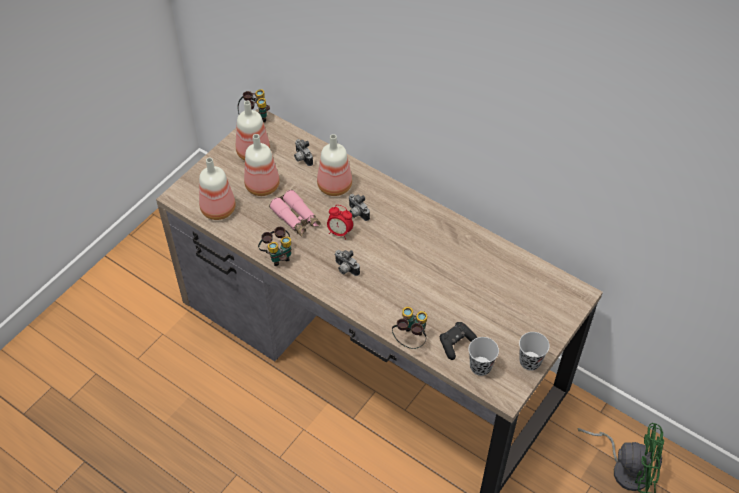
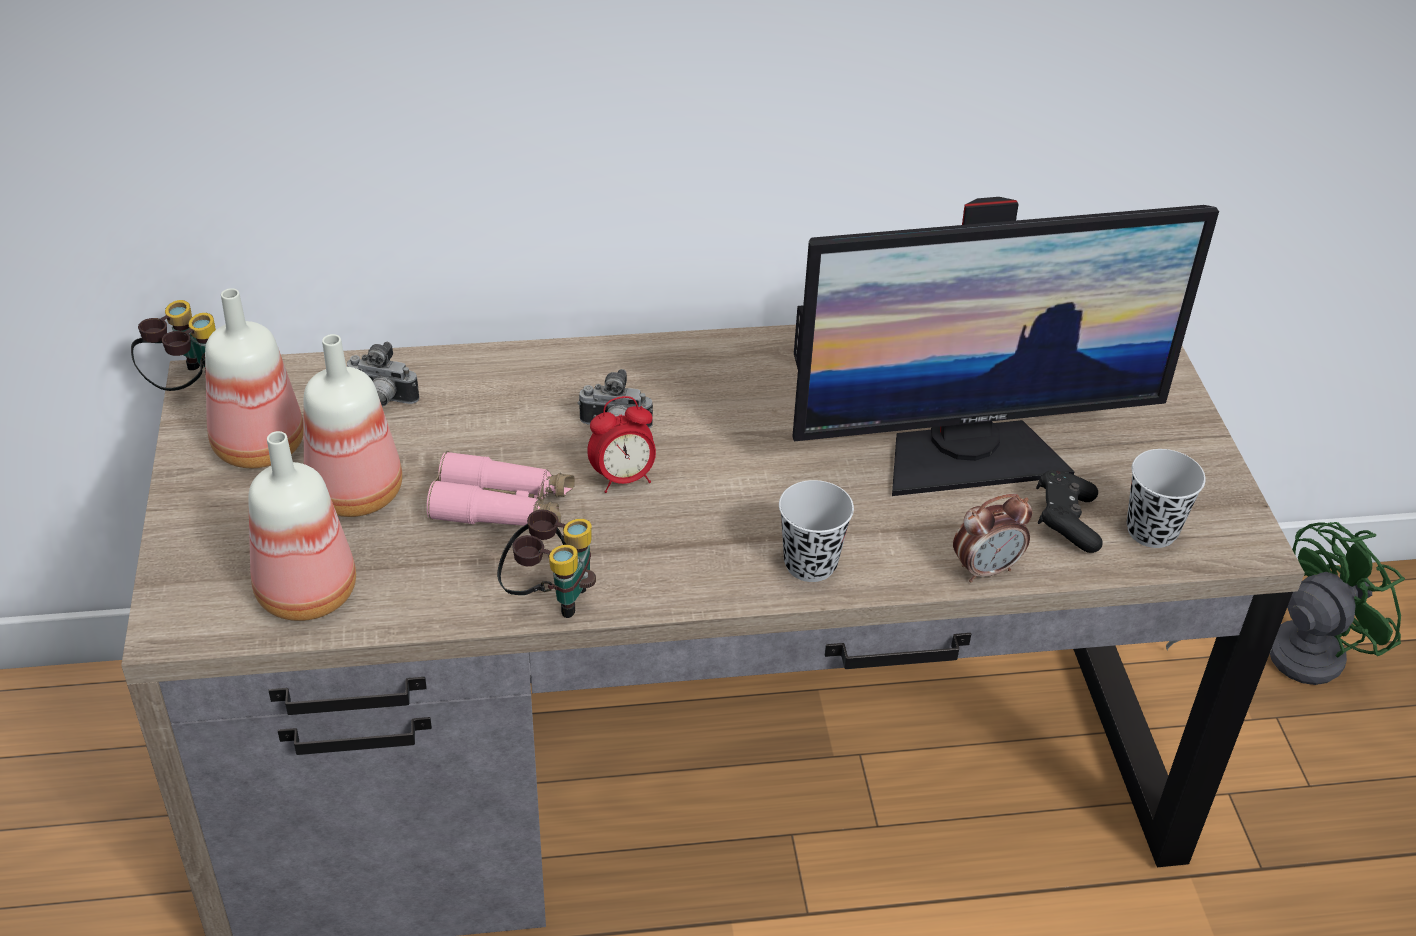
camera: 45 degrees left, 10 degrees down
(333, 186) = (509, 410): bottle -> none
(345, 269) = (716, 533): camera -> none
(410, 339) = (986, 569): binoculars -> alarm clock
(456, 298) = (969, 453): none -> monitor
(530, 361) = (1208, 470): black cup -> black cup (810, 564)

